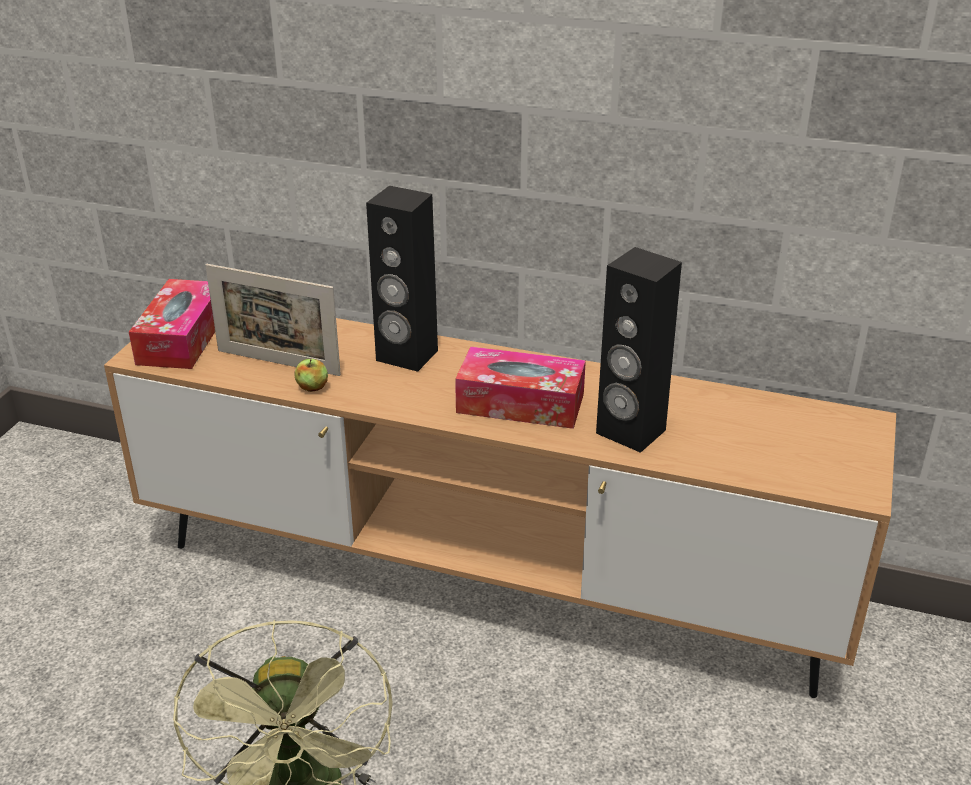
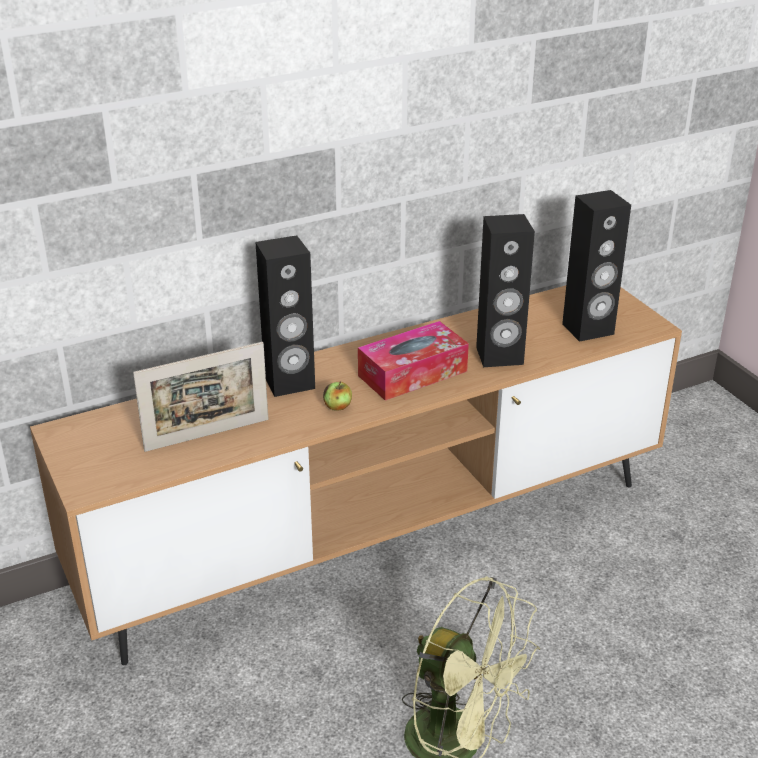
camera: 45 degrees left, 0 degrees up
(182, 338) = (97, 459): tissue box -> none
(312, 387) = (263, 437): apple -> apple (337, 407)
(773, 456) = (588, 329): none -> black speaker

